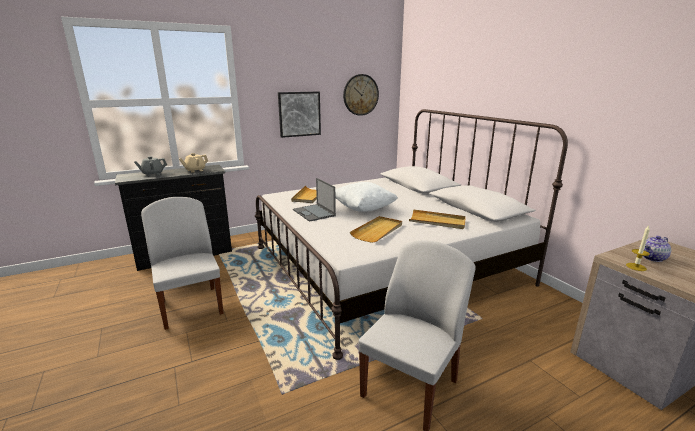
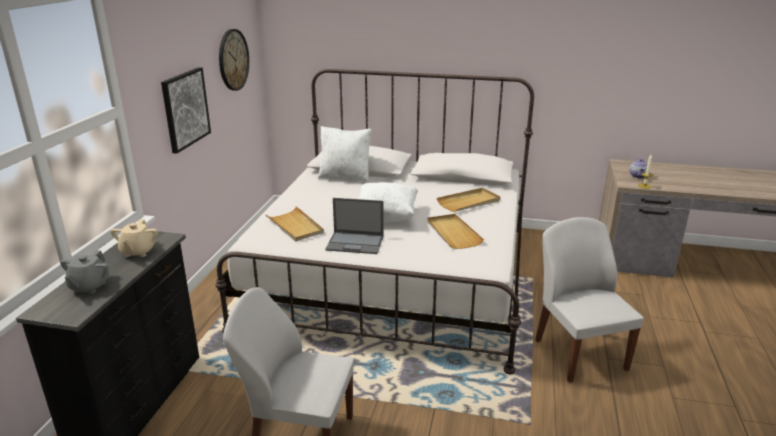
camera: 50 degrees left, 5 degrees up
(395, 185) = (345, 176): none -> white pillow

